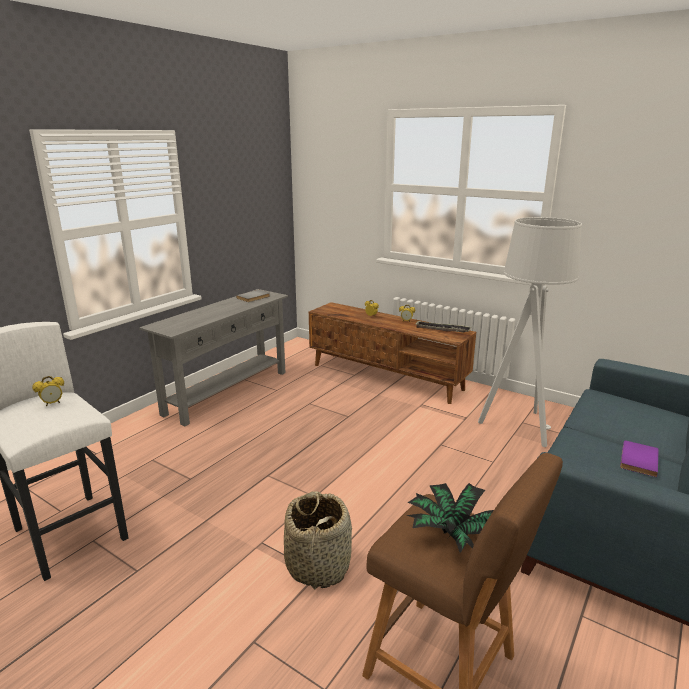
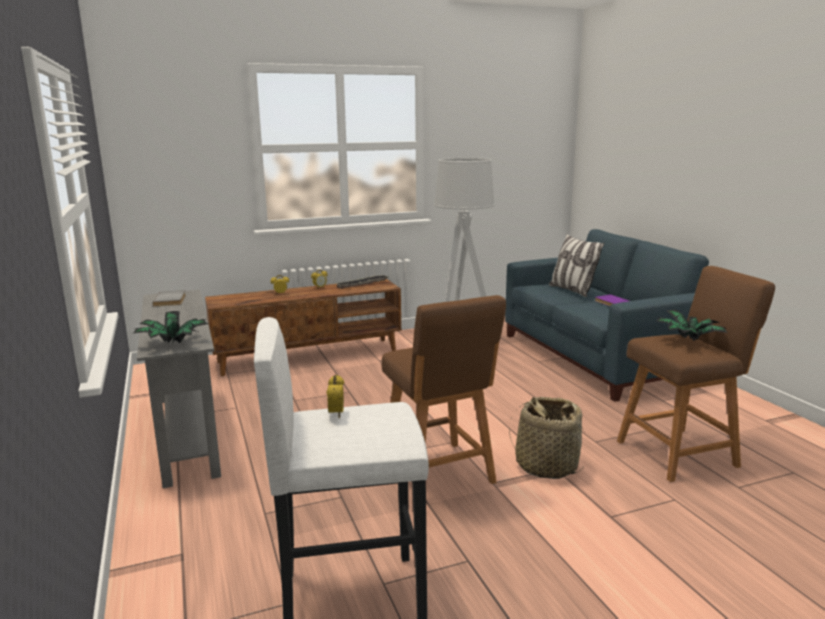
camera: 55 degrees left, 5 degrees down
(169, 325) = (173, 344): none -> potted plant
(253, 509) = (440, 474): none -> brown stool
(636, 422) = (572, 290): none -> pillow

